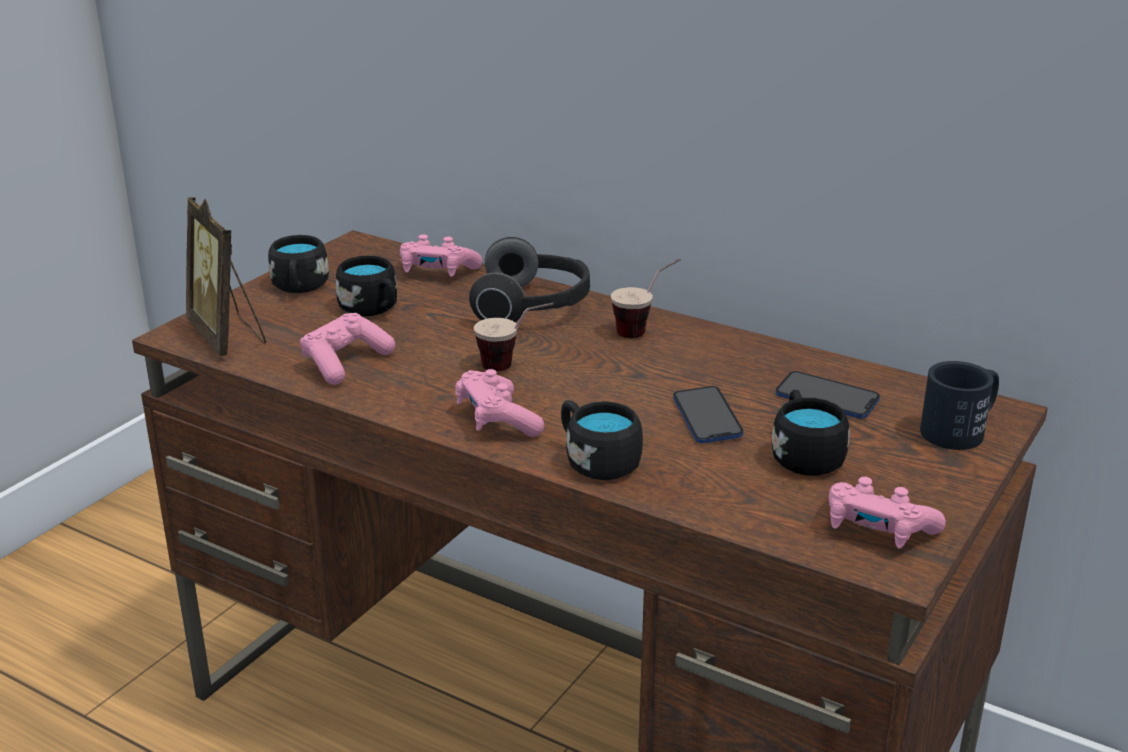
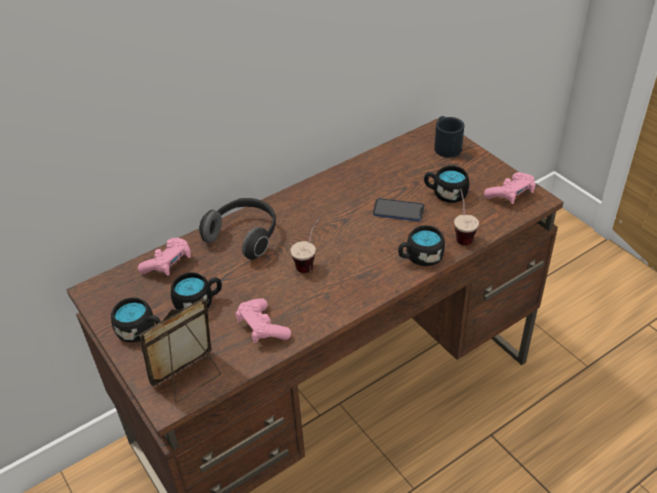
camera: 65 degrees left, 15 degrees up
(228, 336) = (189, 378): picture frame -> picture frame turned 150 degrees clockwise
(497, 420) = (363, 281): pink game controller -> none
(645, 329) = (298, 204): cup -> cup (462, 233)
(827, 397) = (400, 170): phone -> none

